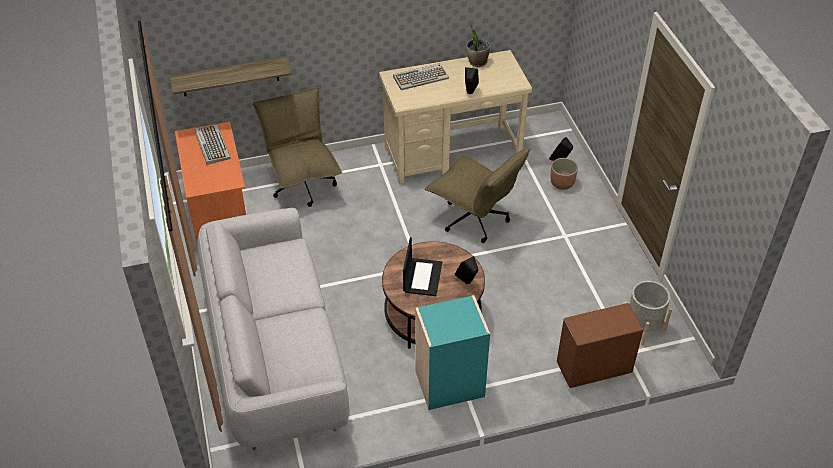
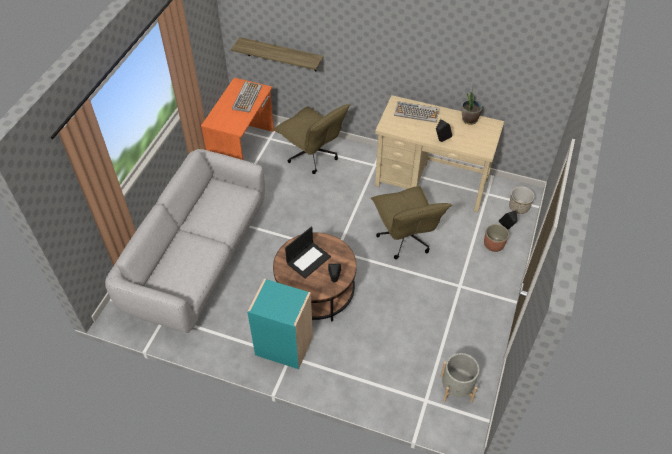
camera: 35 degrees right, 5 degrees up
(303, 185) = (311, 155): beige office chair -> beige office chair turned 120 degrees clockwise
(554, 138) = (518, 207): none -> planter
(592, 369) = (390, 396): brown nightstand -> none

